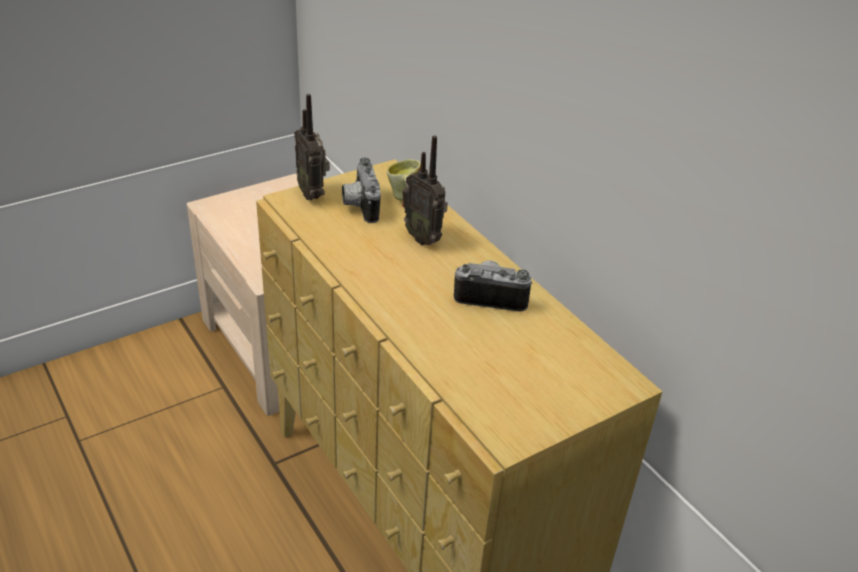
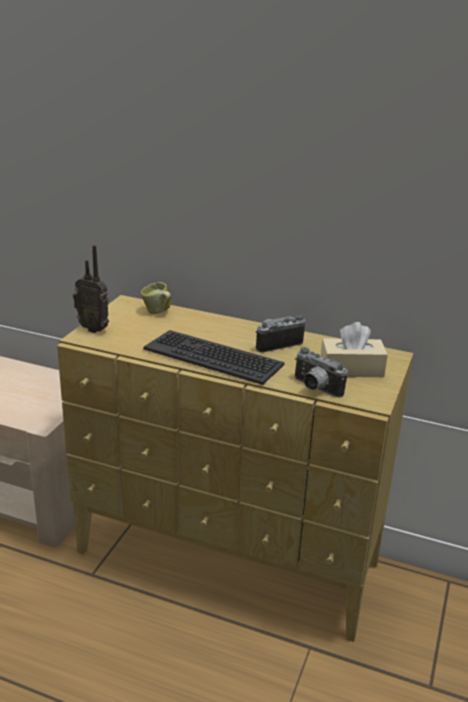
camera: 35 degrees left, 10 degrees down
(359, 206) = (134, 325): camera -> camera (314, 389)
(393, 285) = (213, 357): none -> keyboard
(424, 238) = (198, 328): radio -> none
(540, 377) = (351, 369): none -> beige tissue box

